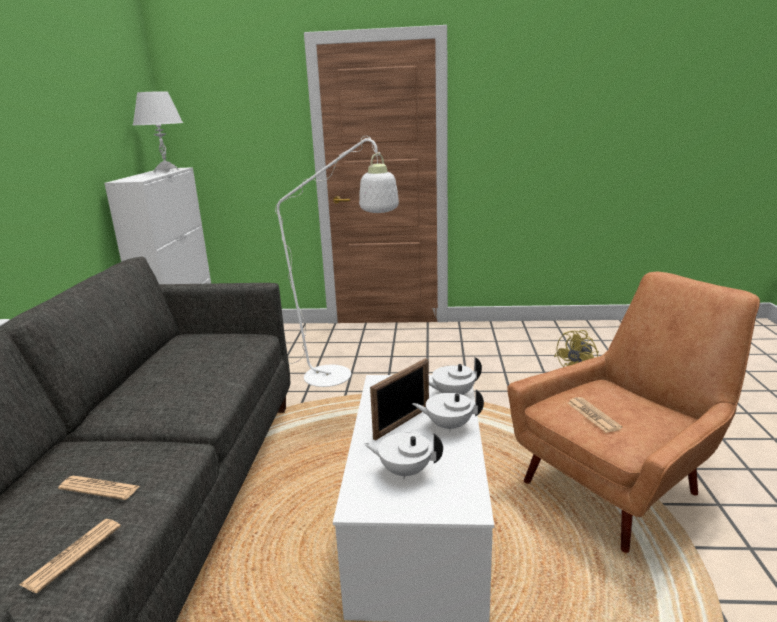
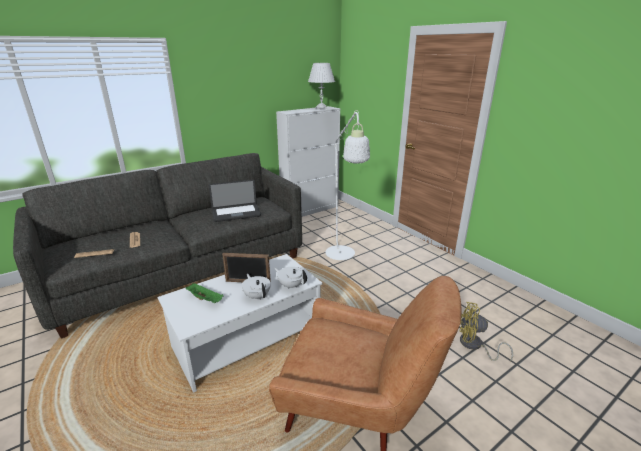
camera: 50 degrees right, 5 degrees up
(206, 363) = (236, 214): none -> laptop
(405, 471) = (206, 299): white teapot -> green tray
(593, 415) = (322, 343): newspaper -> none

